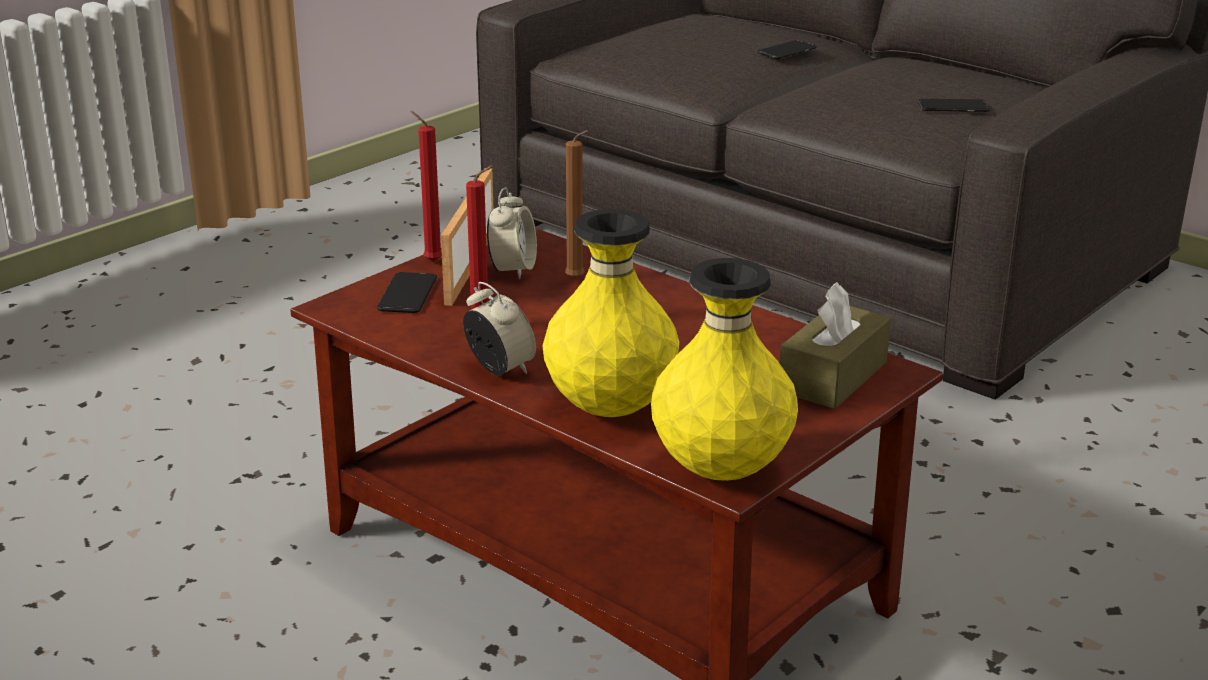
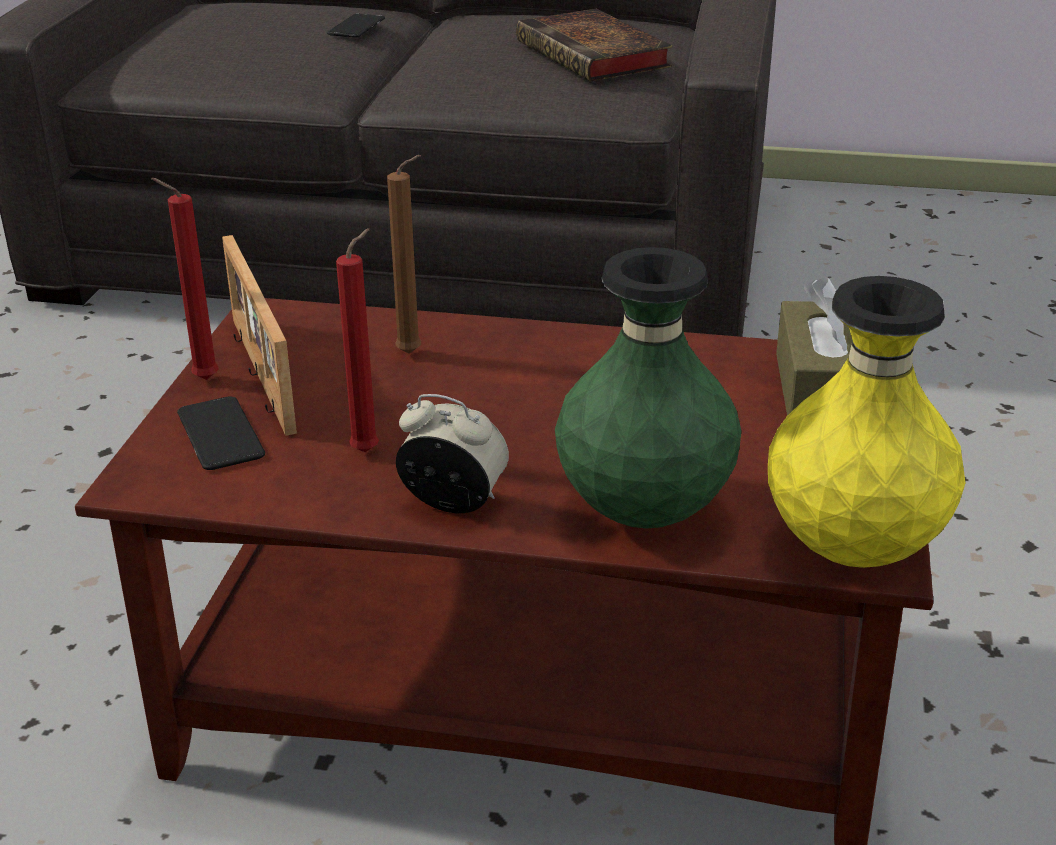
camera: 30 degrees left, 5 degrees up
(513, 269) = (320, 361): alarm clock -> none
(611, 410) = (644, 513): yellow vase -> green vase
(953, 107) = (596, 56): phone -> book

